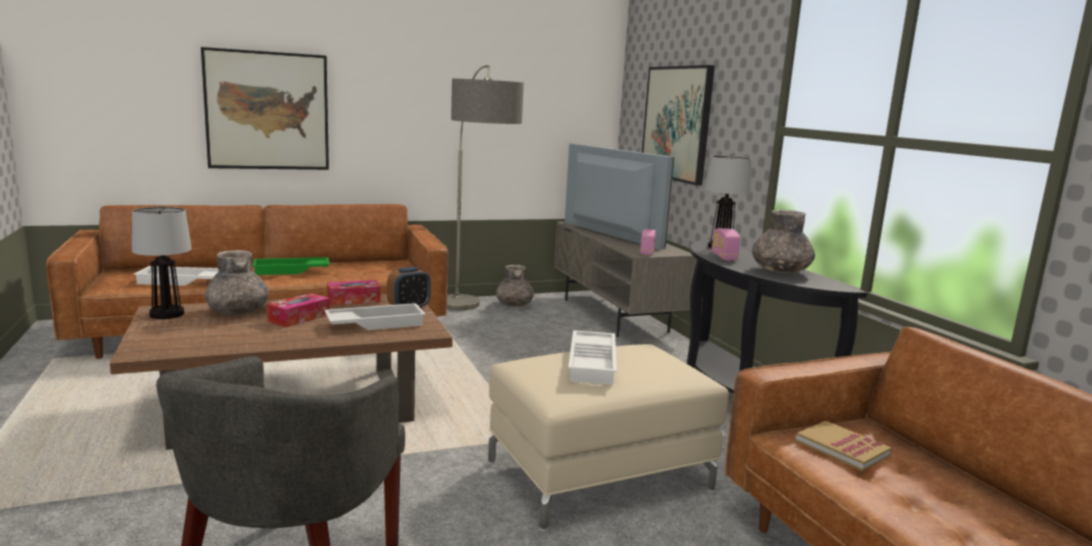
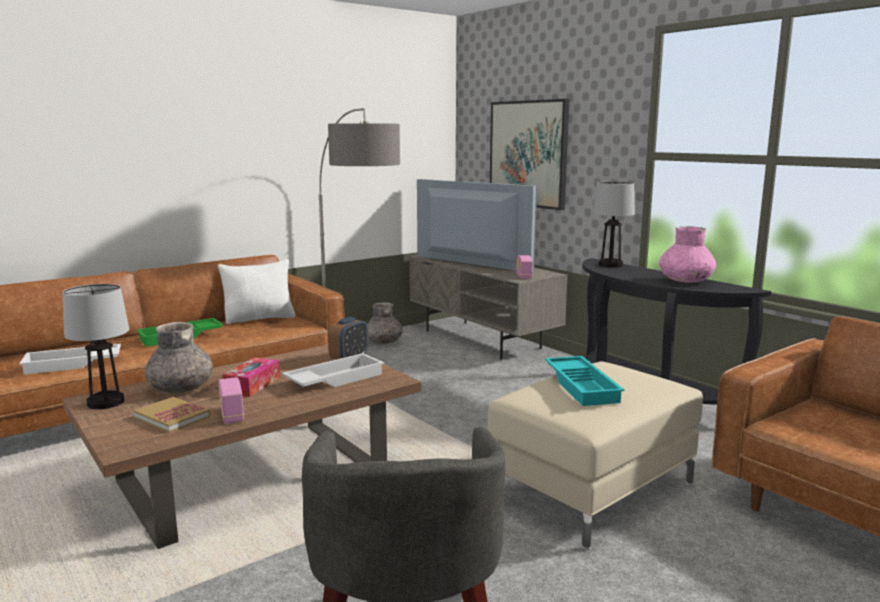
camera: 15 degrees left, 0 degrees up
(267, 111) = (121, 168): picture -> none
(353, 300) = (286, 359): tissue box -> none
(376, 264) = (260, 319): none -> white pillow
(594, 363) = (583, 386): white tray -> turquoise tray
(723, 257) = (625, 273): radio -> radio (231, 415)
(780, 271) = (685, 281): grey vase -> pink vase
(842, 448) = (824, 426): book -> book (172, 417)

